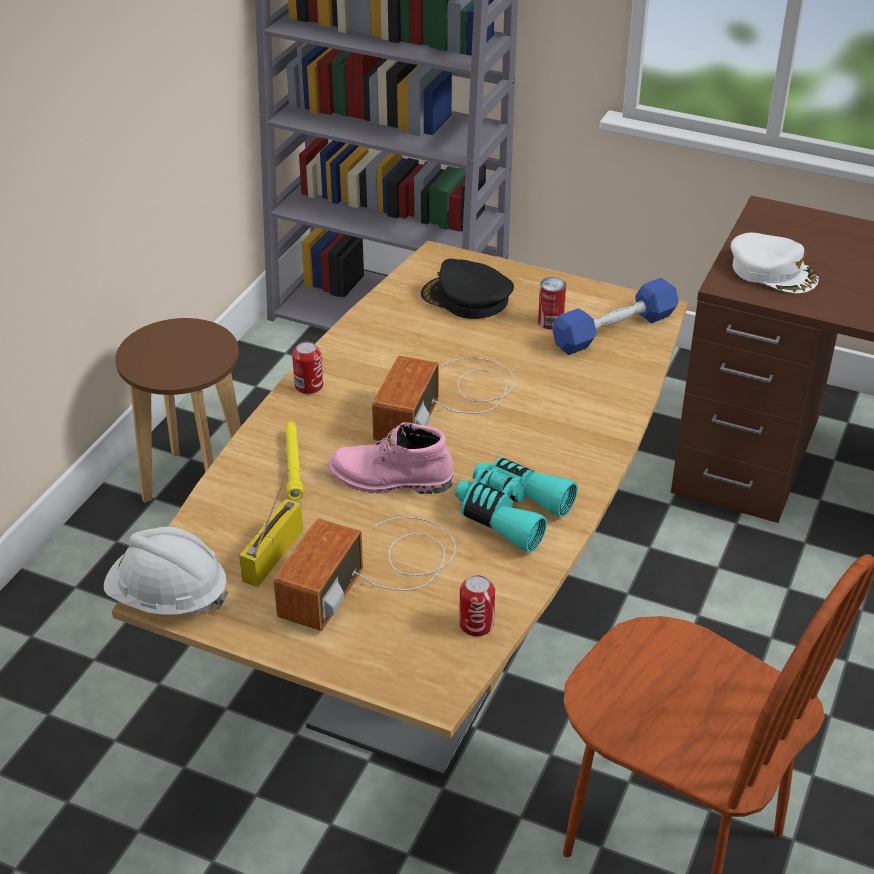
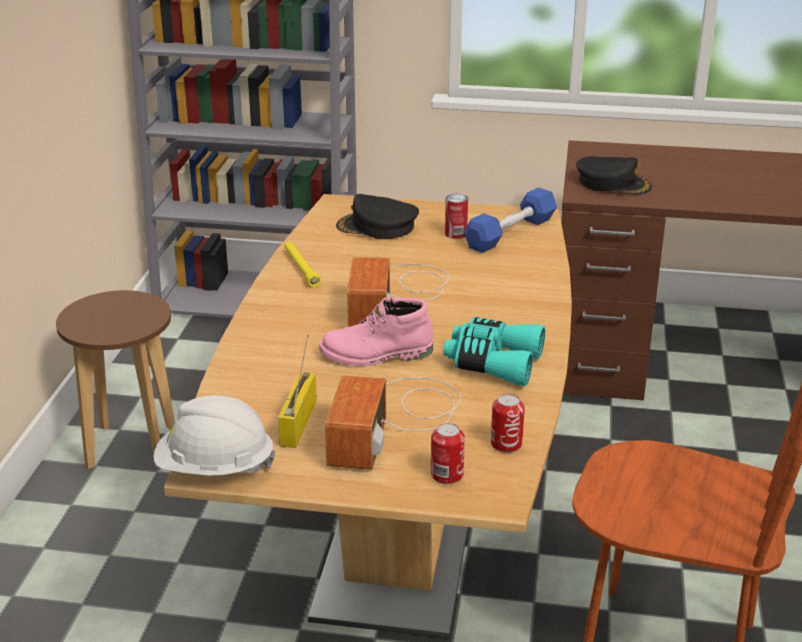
camera: 15 degrees left, 10 degrees down
(293, 465) = (284, 356): yellow flashlight -> yellow flashlight (301, 268)
(309, 386) = (270, 301): can -> can (447, 475)
(773, 271) = (613, 183): white cap -> black cap

